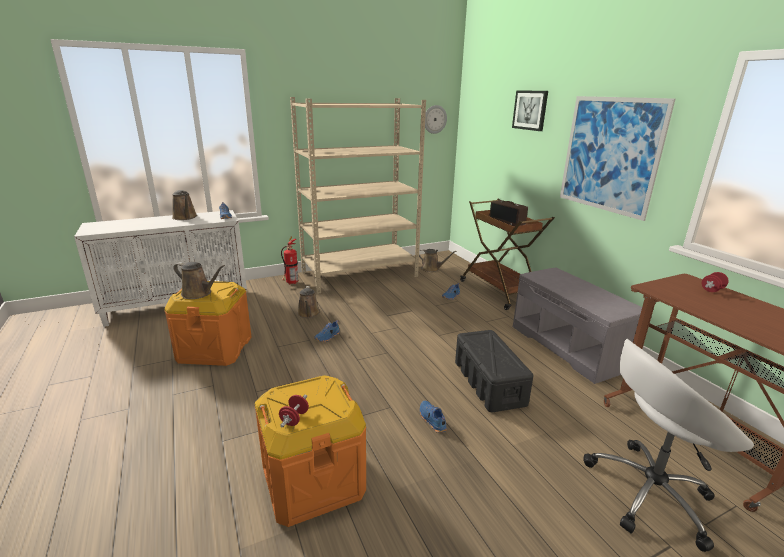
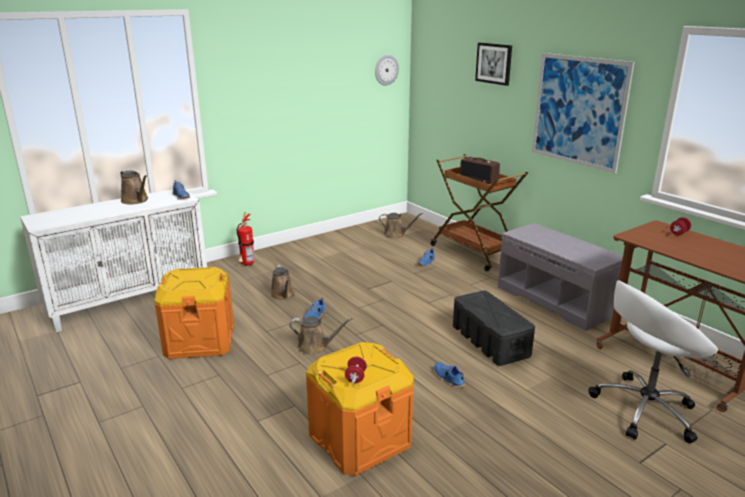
camera: 10 degrees left, 0 degrees up
(199, 293) = (187, 282): brown watering can -> brown watering can (315, 347)
(359, 274) = (319, 248): beige bookcase -> none

